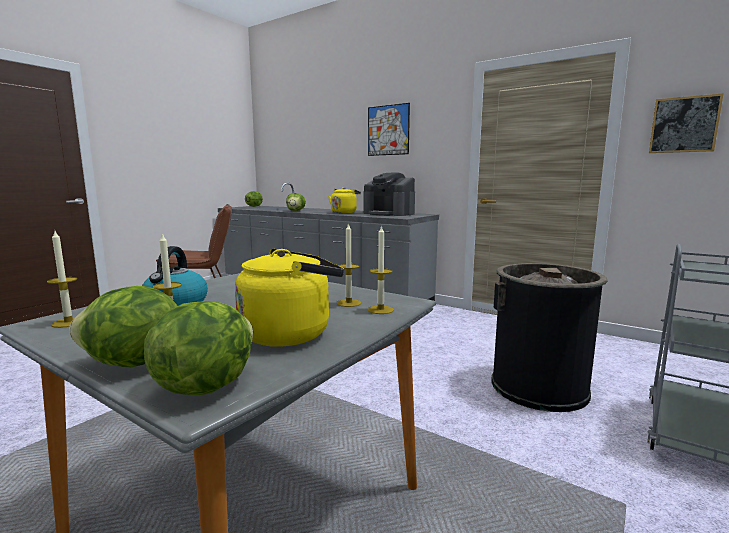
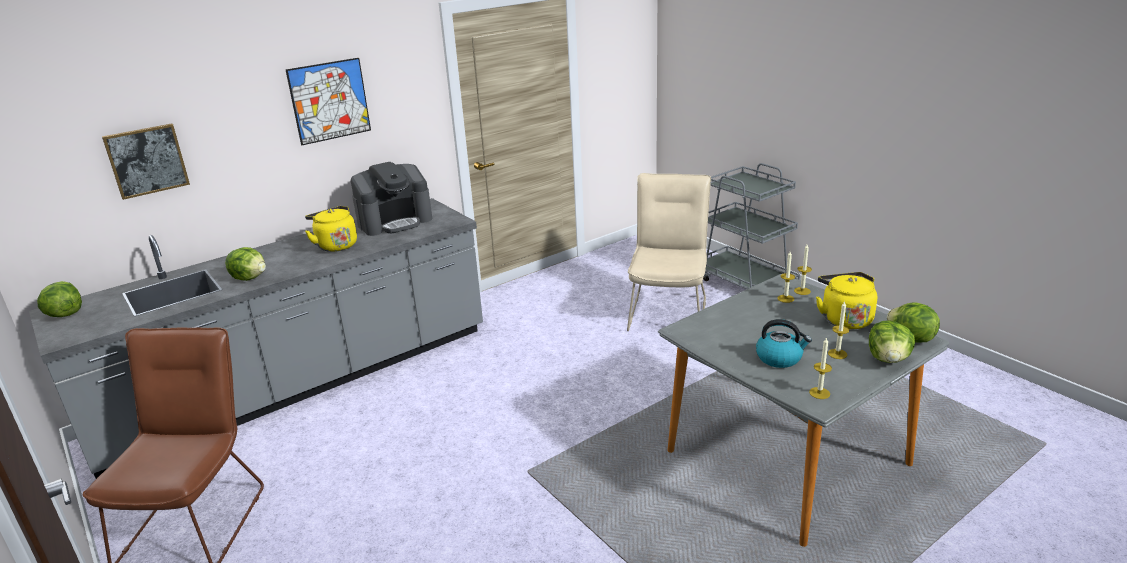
camera: 70 degrees left, 15 degrees up
(539, 387) = (668, 311): black trash can -> beige chair
(684, 125) = (614, 61): picture -> picture (147, 160)

